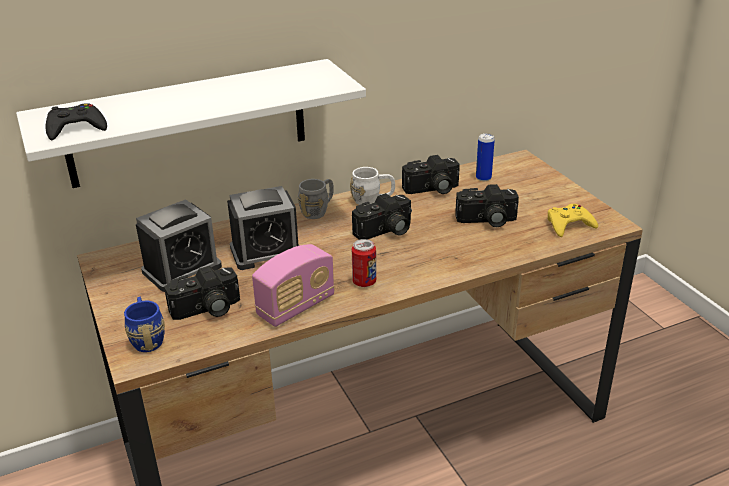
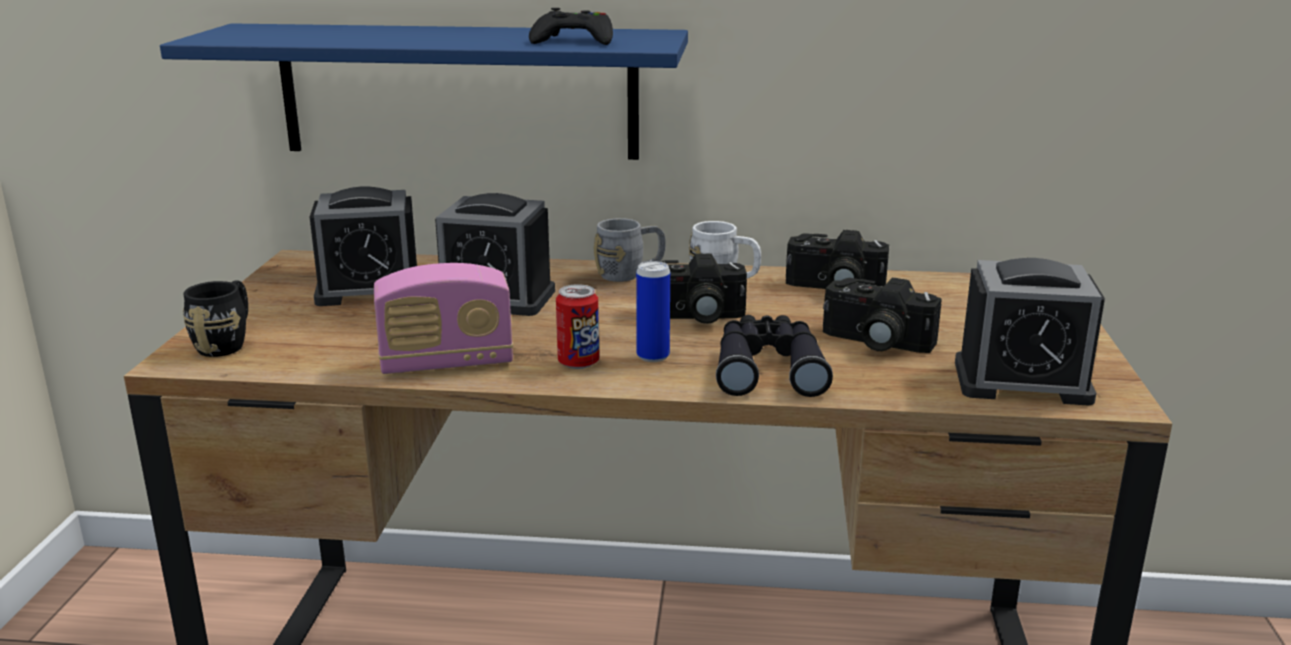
camera: 30 degrees right, 10 degrees down
(76, 128) = (252, 37): black game controller -> black game controller (574, 40)
(147, 338) = (227, 343): blue mug -> black mug
(188, 123) = (458, 91): white shelf -> blue shelf
(206, 310) = (334, 336): camera -> none
(457, 254) = (768, 368): none -> black binoculars
(483, 178) = (940, 293): can -> can (653, 356)
(569, 225) = (1022, 381): yellow game controller -> alarm clock

